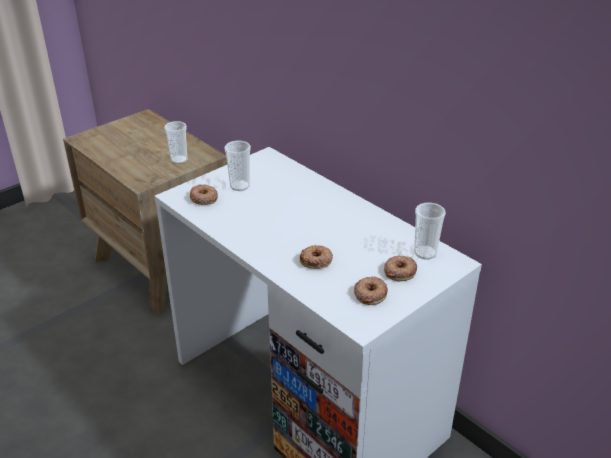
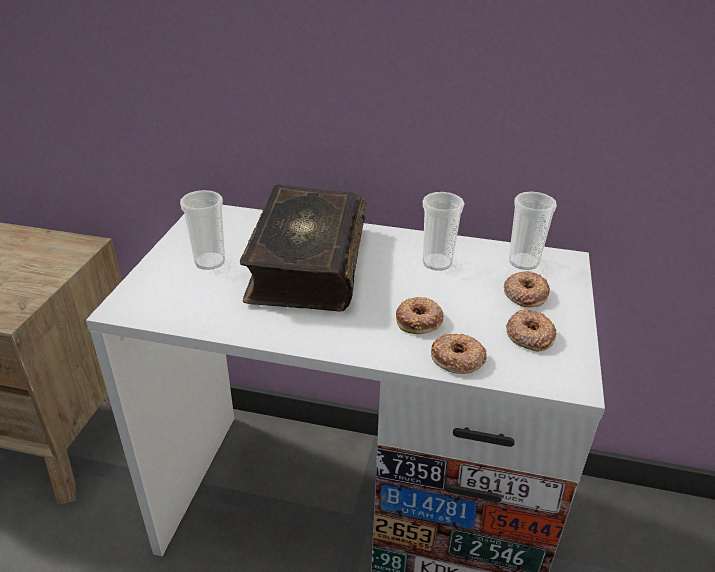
camera: 35 degrees left, 0 degrees up
(179, 160) = (41, 265): cup -> cup (437, 262)
(203, 198) = (172, 295): donut -> donut (457, 358)
(289, 205) = (306, 264): none -> book

